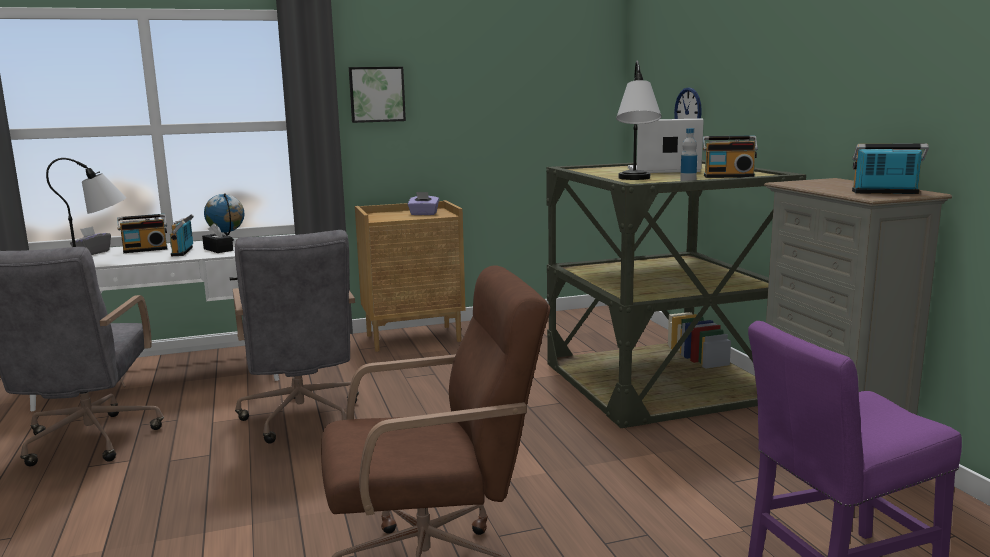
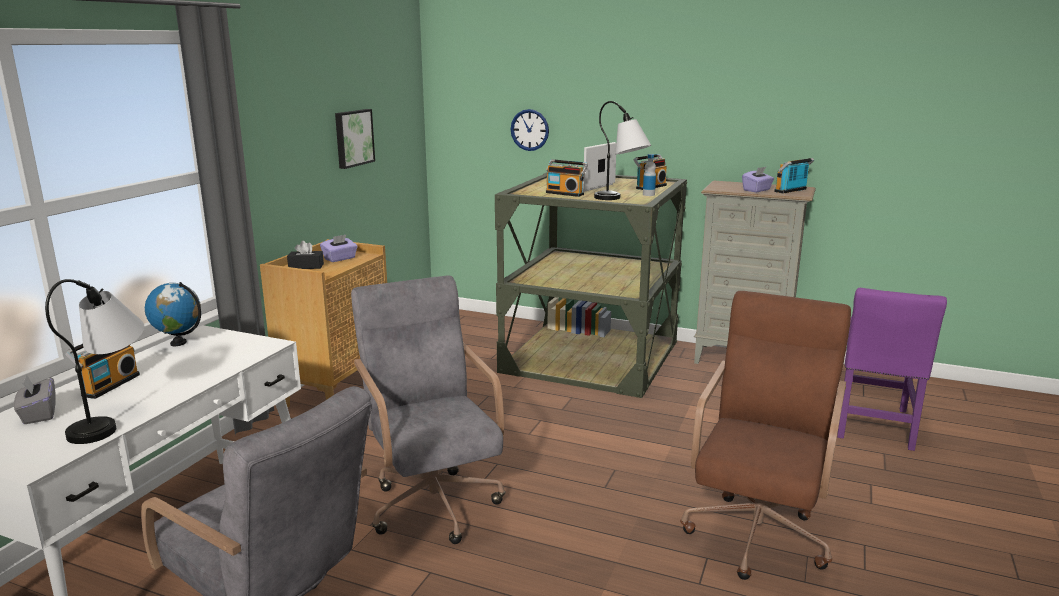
camera: 50 degrees left, 5 degrees up
(184, 251) = (180, 370): radio -> radio (565, 193)
(218, 249) = (216, 355): black tissue box -> black tissue box (306, 266)
(302, 421) = (432, 503): grey office chair -> grey office chair turned 135 degrees counterclockwise
(377, 94) = (262, 130): picture -> picture (353, 138)
(835, 188) = (757, 190): none -> purple tissue box

